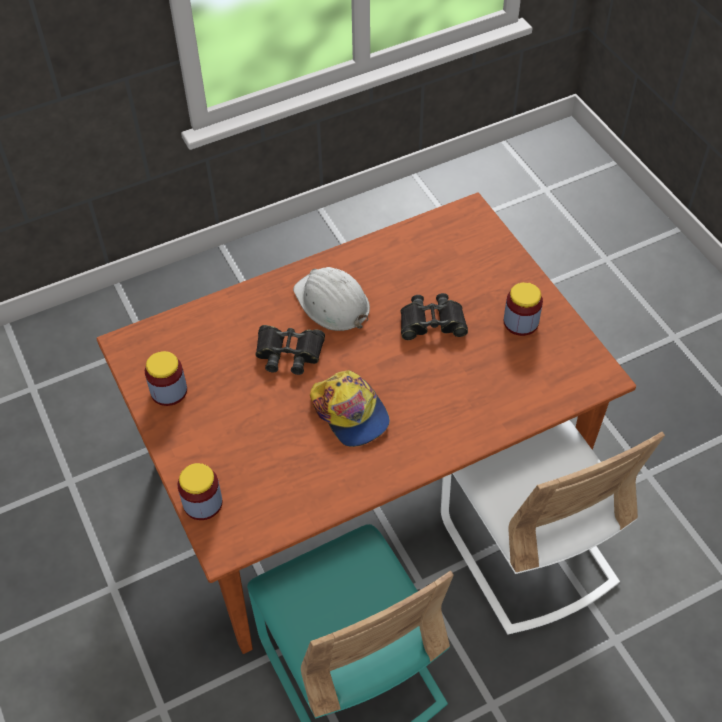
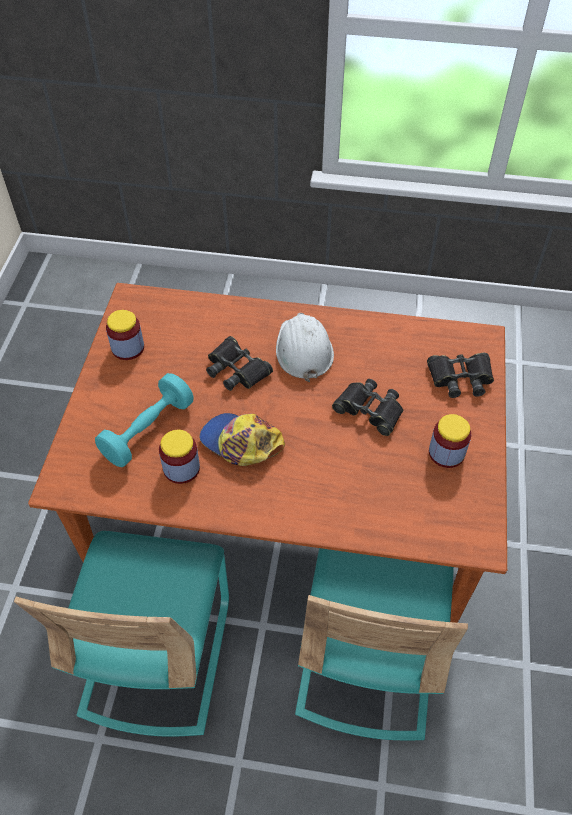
camera: 35 degrees right, 0 degrees up
(202, 503) = (75, 443): jar -> jar (181, 468)
(259, 451) = (148, 430): none -> turquoise dumbbell
(350, 413) = (240, 443): cap -> cap turned 120 degrees clockwise
(480, 254) = (460, 378): none -> black binoculars
(527, 551) = (367, 658): white chair -> turquoise chair

